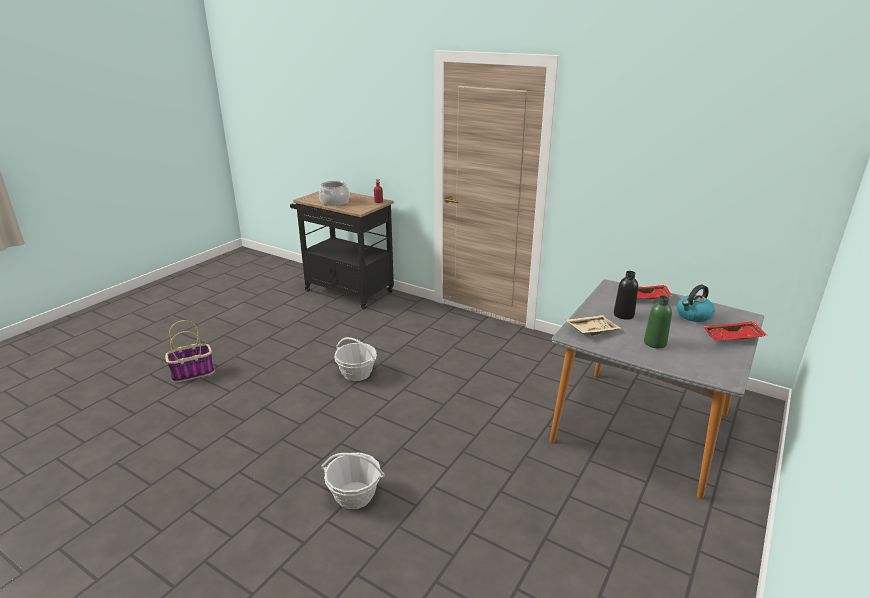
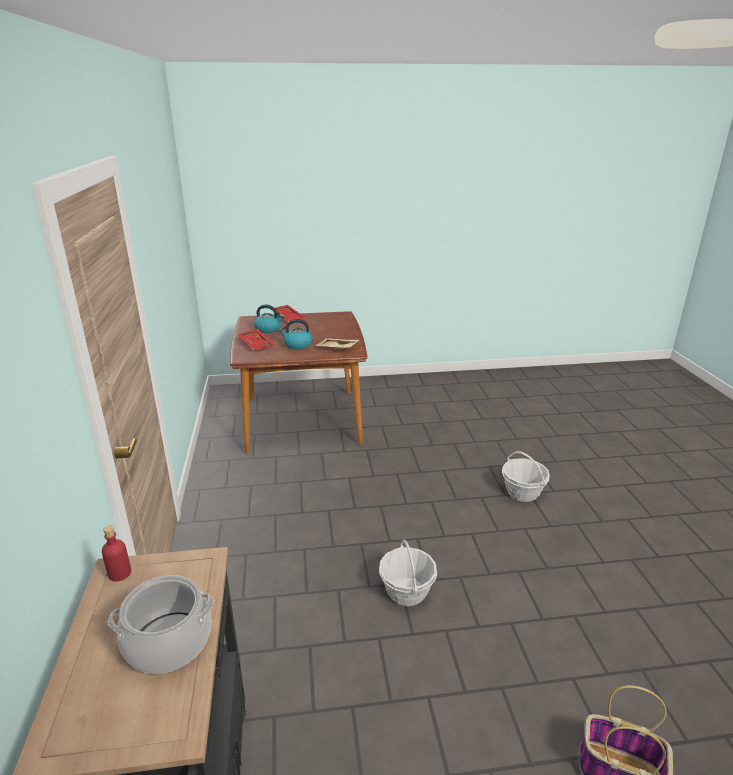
camera: 130 degrees left, 0 degrees up
(623, 315) = (297, 345): black bottle -> kettle
(641, 428) = (302, 419): grey dining table -> brown dining table
(655, 343) = (327, 331): green bottle -> none

